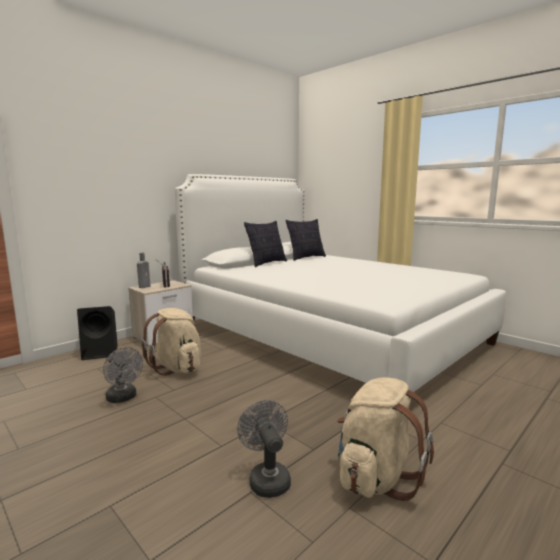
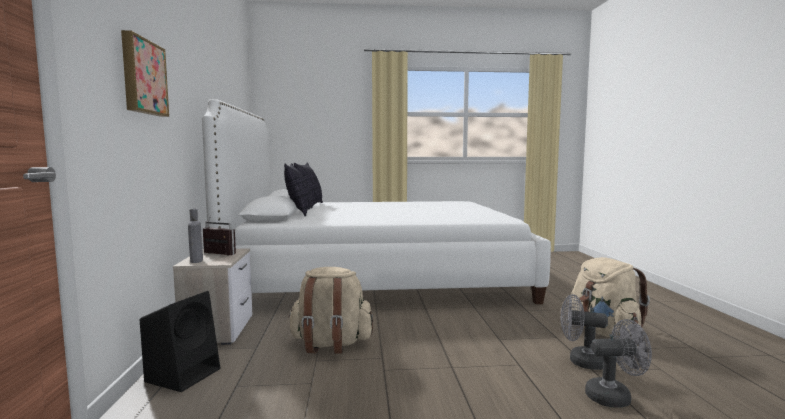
camera: 50 degrees left, 5 degrees down
(102, 169) = (142, 77): none -> picture
(123, 398) = (359, 386): grey fan -> grey fan (614, 397)

